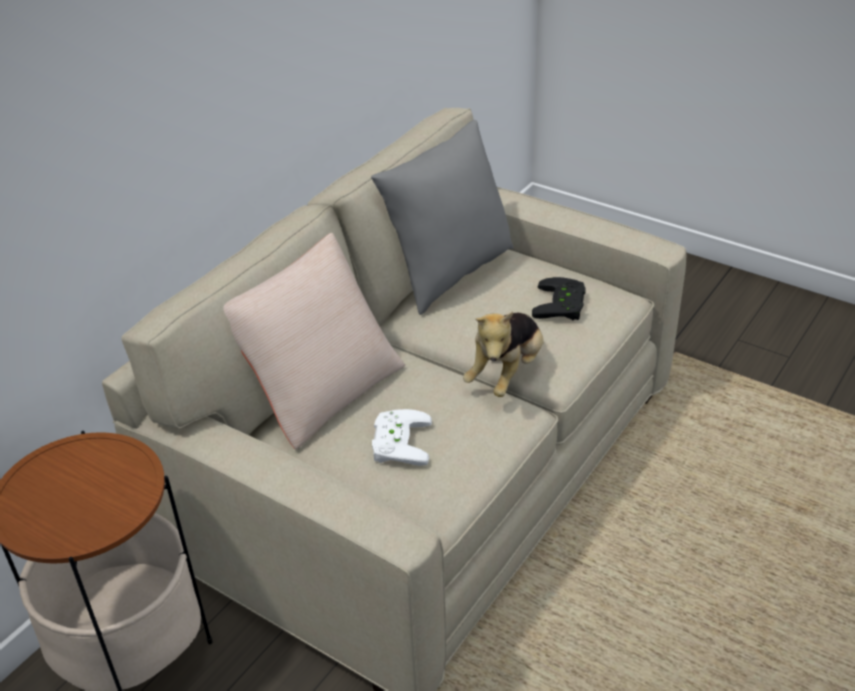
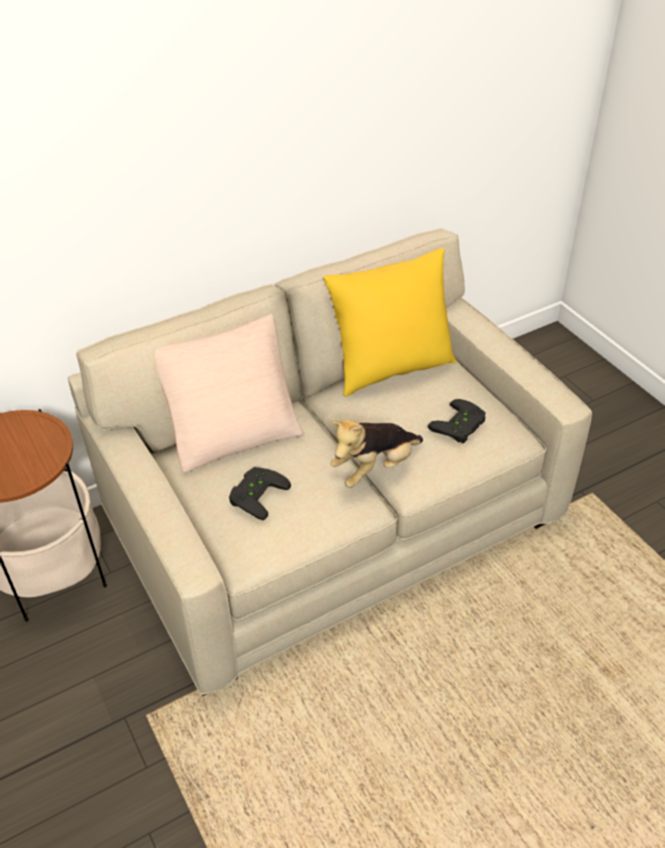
camera: 25 degrees right, 5 degrees up
(397, 442) = (255, 494): white game controller -> black game controller
(449, 273) = (391, 369): grey pillow -> yellow pillow

